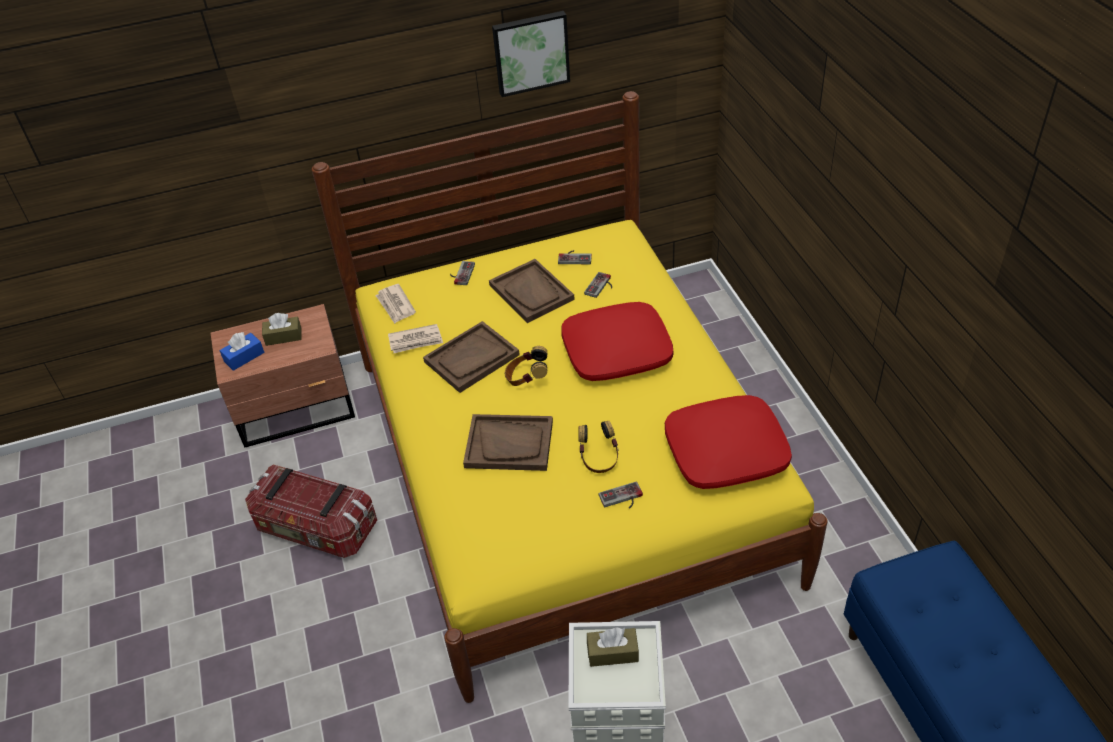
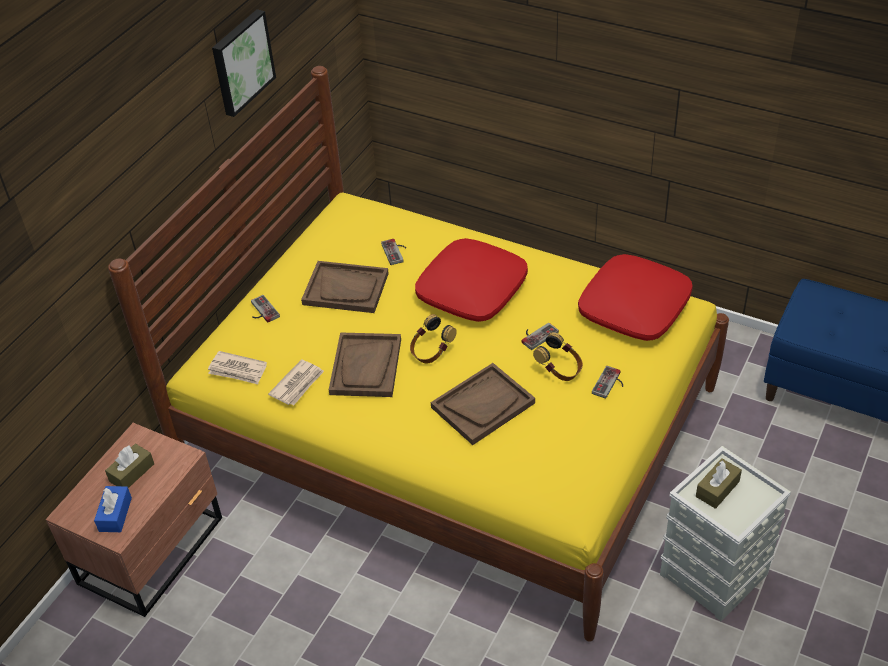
camera: 45 degrees left, 0 degrees up
(316, 528) = (305, 625): storage box -> none
(575, 257) = (344, 242): game controller -> game controller (537, 335)

